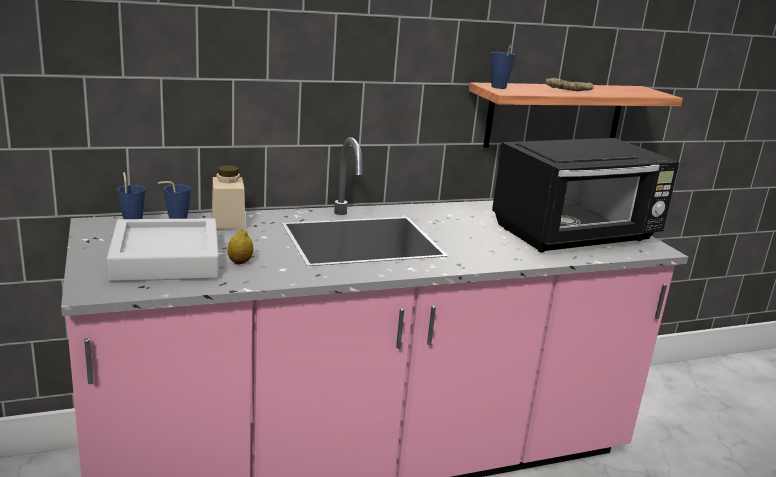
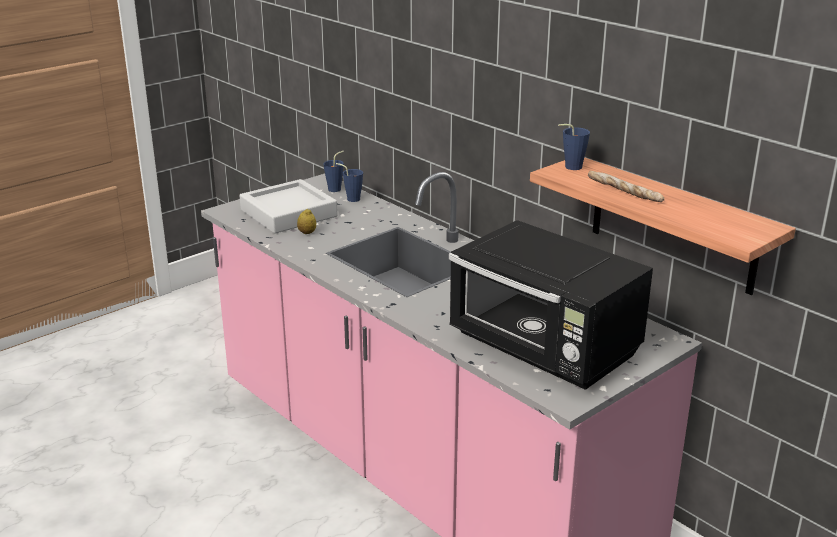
camera: 70 degrees right, 5 degrees up
(228, 221) = (376, 211): beige jar -> none

